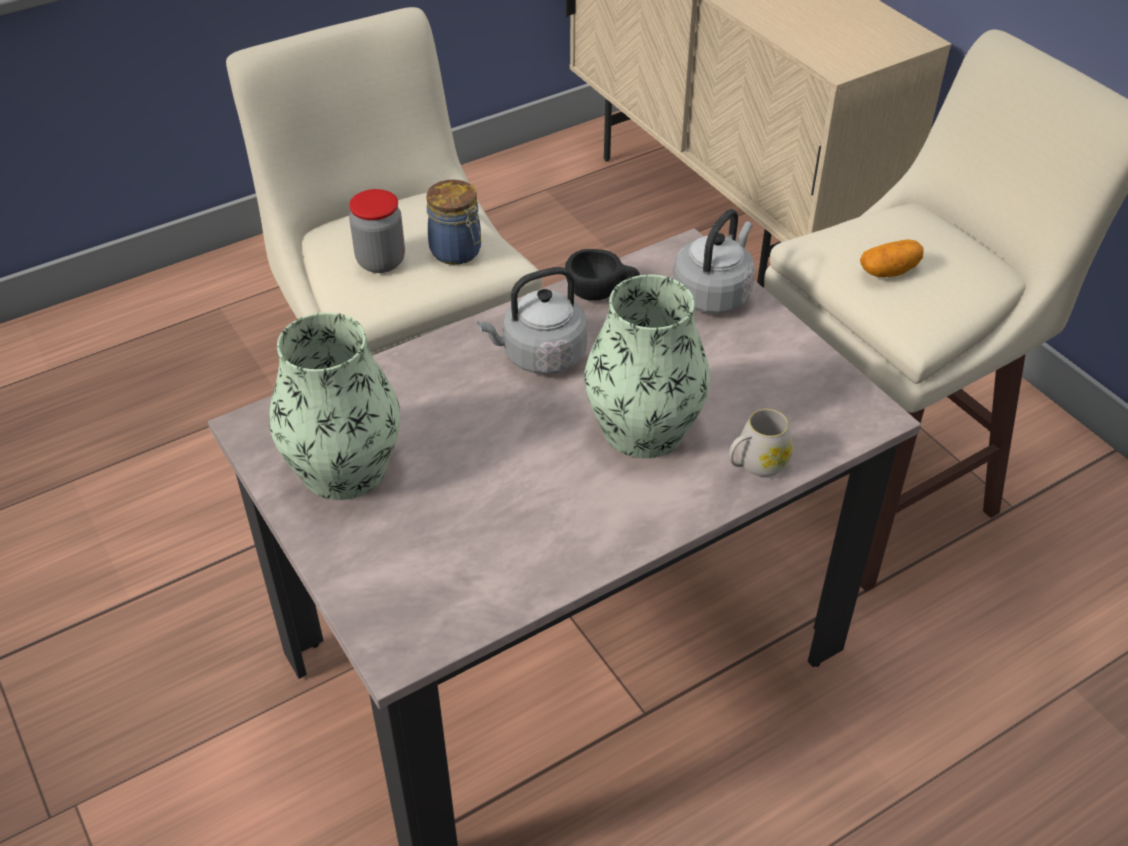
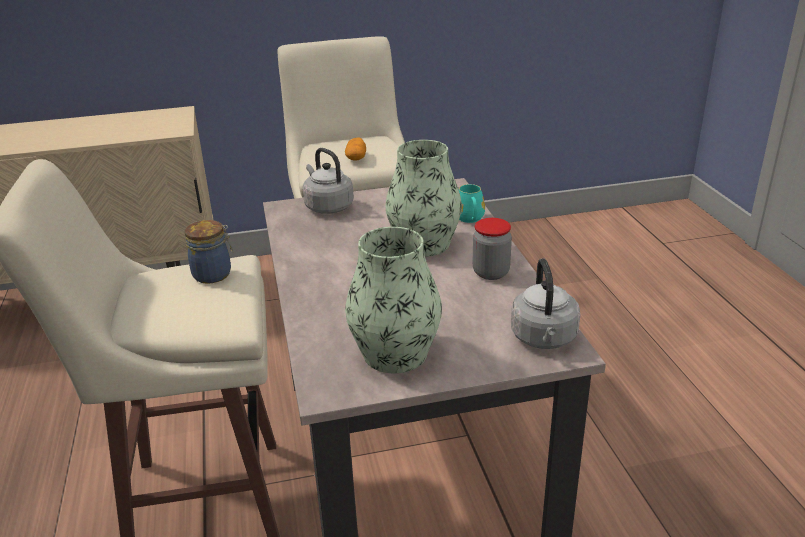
camera: 70 degrees left, 15 degrees down
(381, 261) = (192, 306): jar -> jar (491, 273)
(540, 356) = (338, 266): grey kettle -> grey kettle (544, 339)
(601, 294) = (297, 238): black cup -> none
(756, 464) = (470, 219): white mug -> turquoise mug

